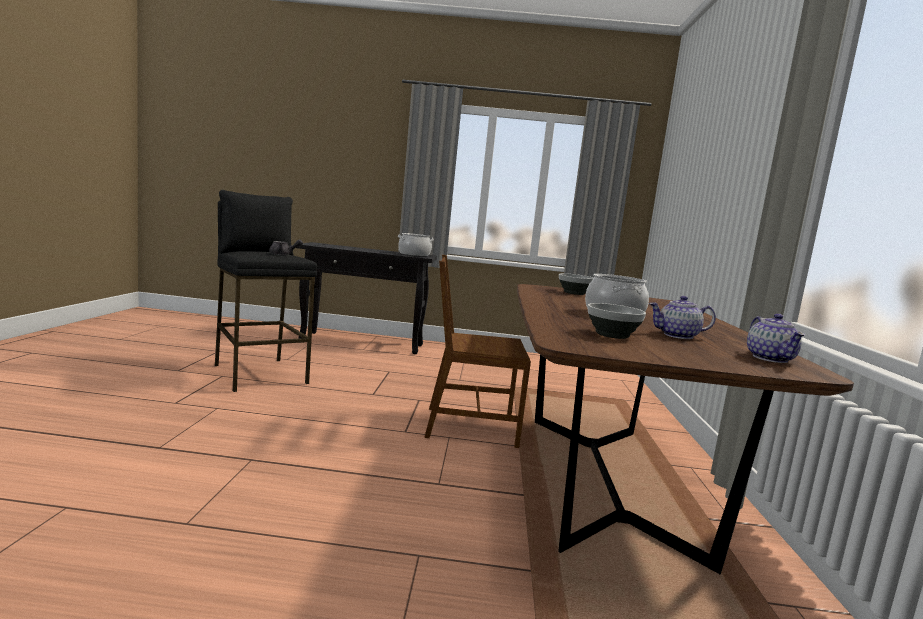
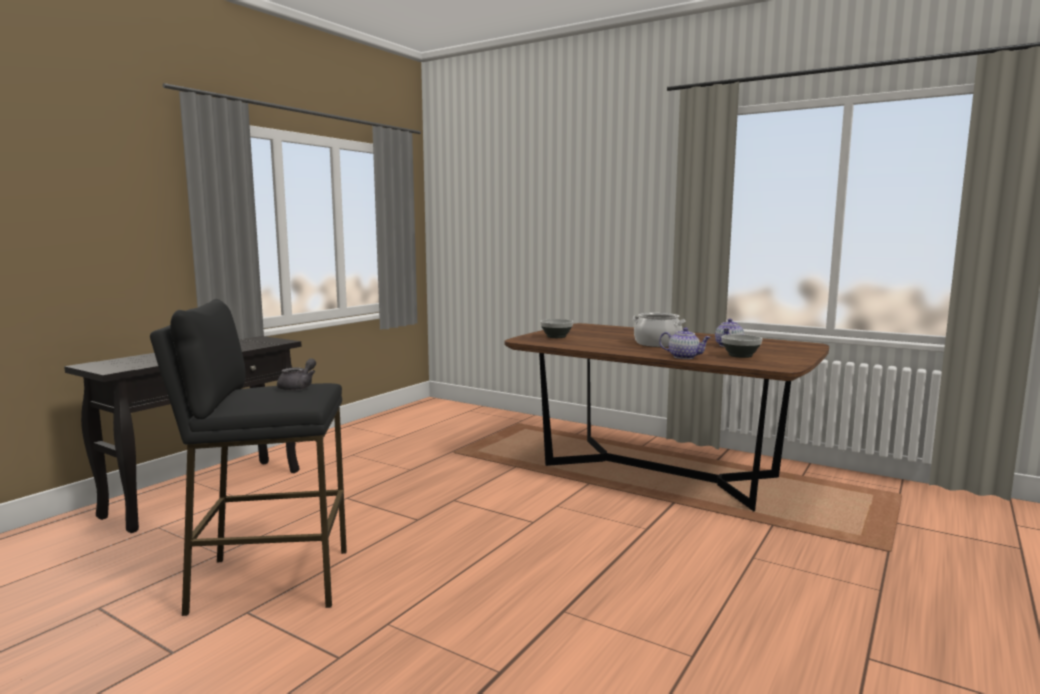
camera: 60 degrees left, 0 degrees up
(414, 254) = (255, 342): cooking pot -> none
(470, 426) = (537, 492): brown chair -> none
(771, 358) = (781, 343): teapot -> teapot (684, 357)

